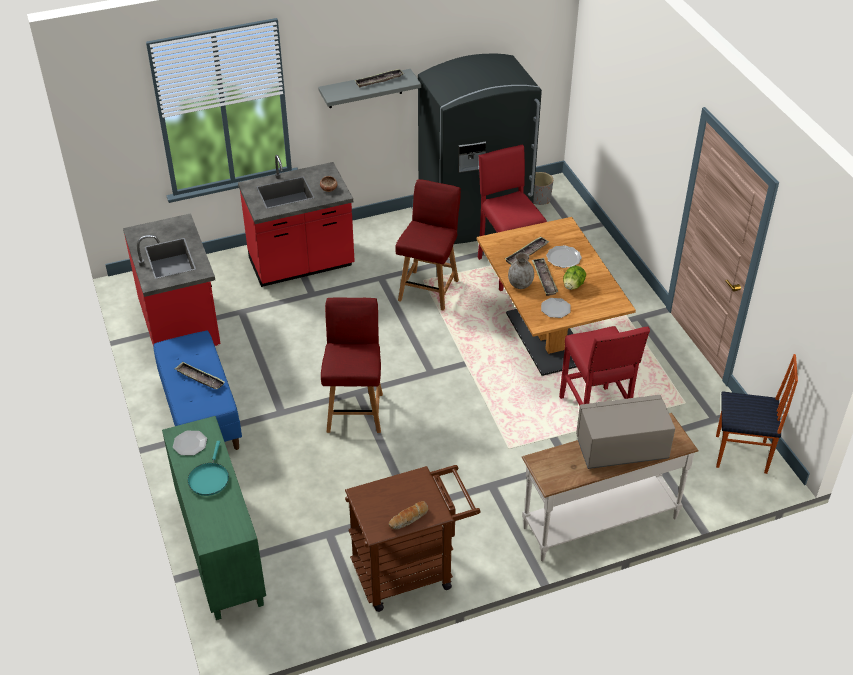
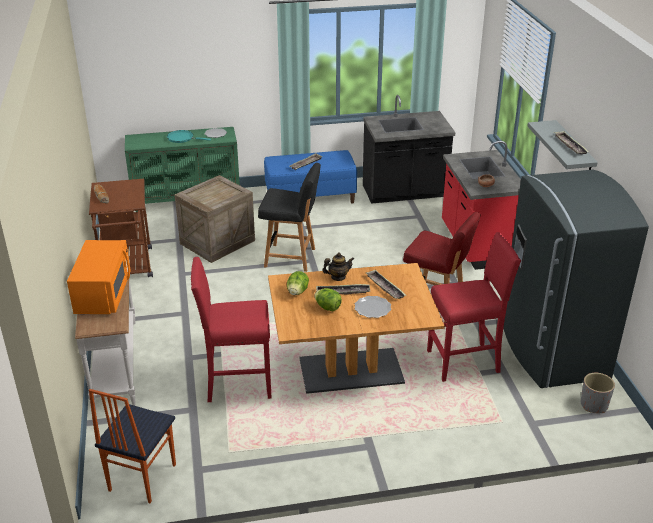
camera: 100 degrees right, 10 degrees down
(182, 327) = (404, 193): red counter -> black counter
(329, 489) = (218, 242): none -> crate
(355, 411) = (291, 258): red chair -> black chair
(520, 285) = (338, 277): grey vase -> teapot
(555, 308) = (297, 292): plate -> lettuce
(621, 449) = (103, 295): grey microwave -> orange microwave

